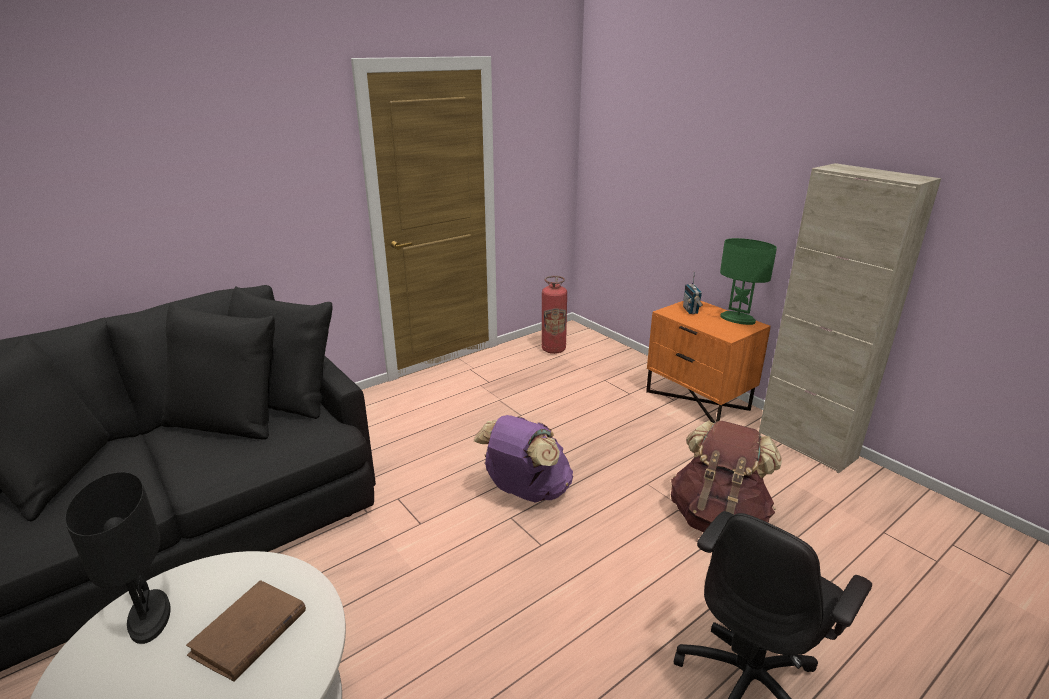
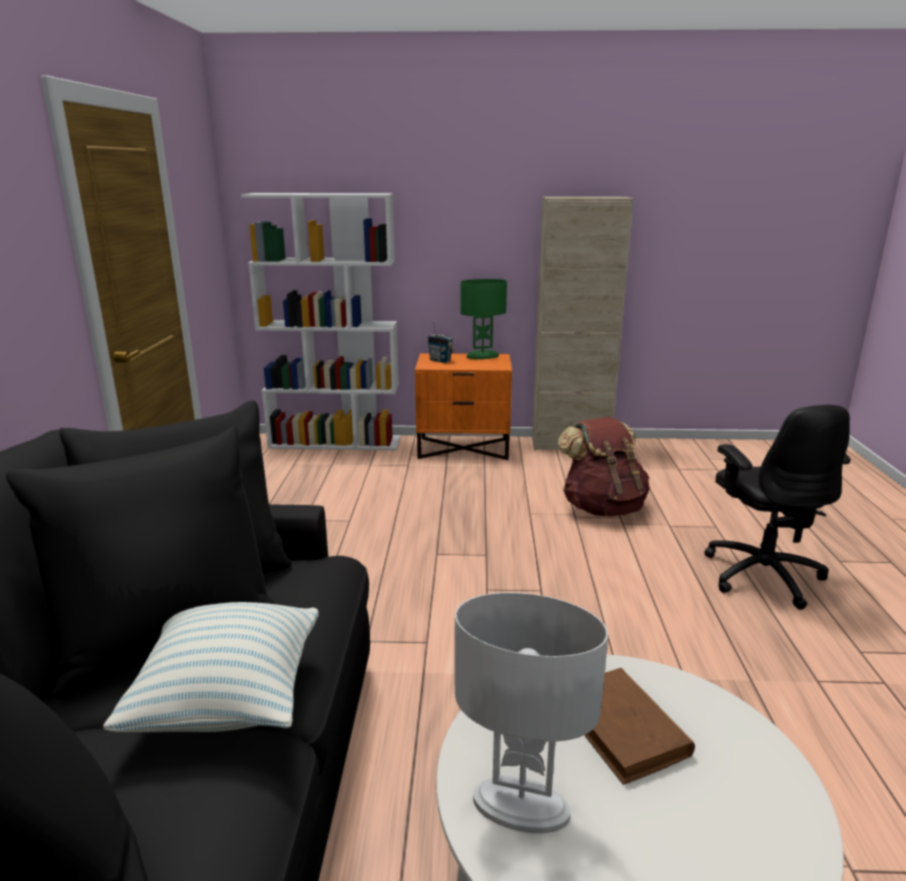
camera: 50 degrees left, 5 degrees down
(148, 617) = (520, 807): black table lamp -> white table lamp
(175, 469) = (229, 701): none -> pillow
(525, 492) = (463, 567): purple backpack -> none
(553, 349) = (278, 461): fire extinguisher -> none
(612, 351) = (336, 442): none -> white bookcase

